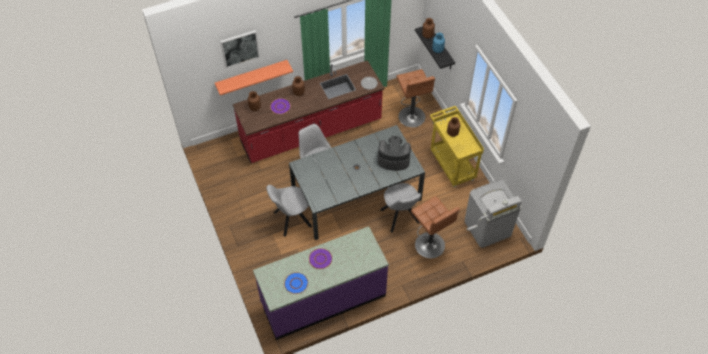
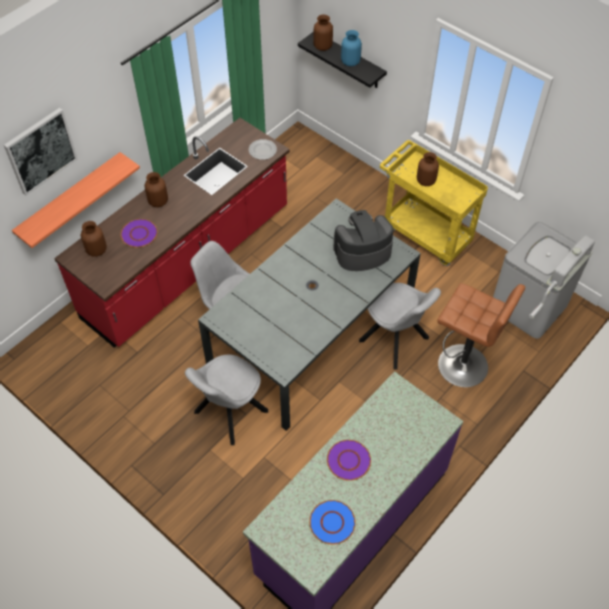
camera: 25 degrees left, 0 degrees up
(411, 117) = (327, 188): brown stool -> none

